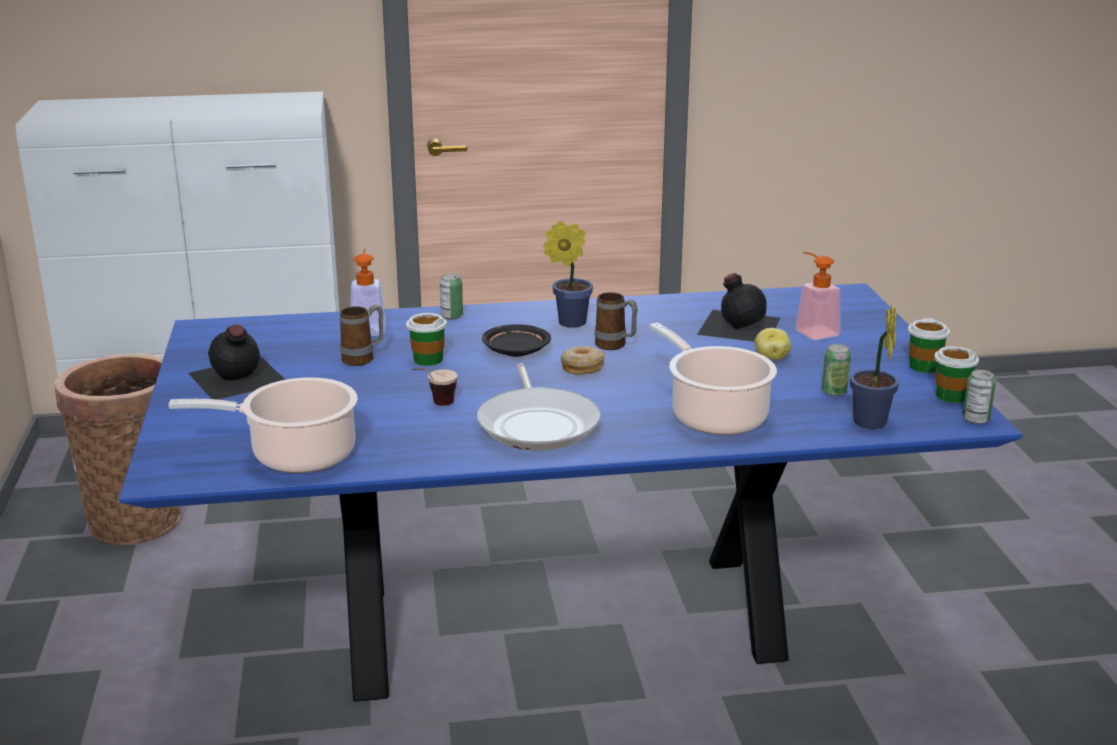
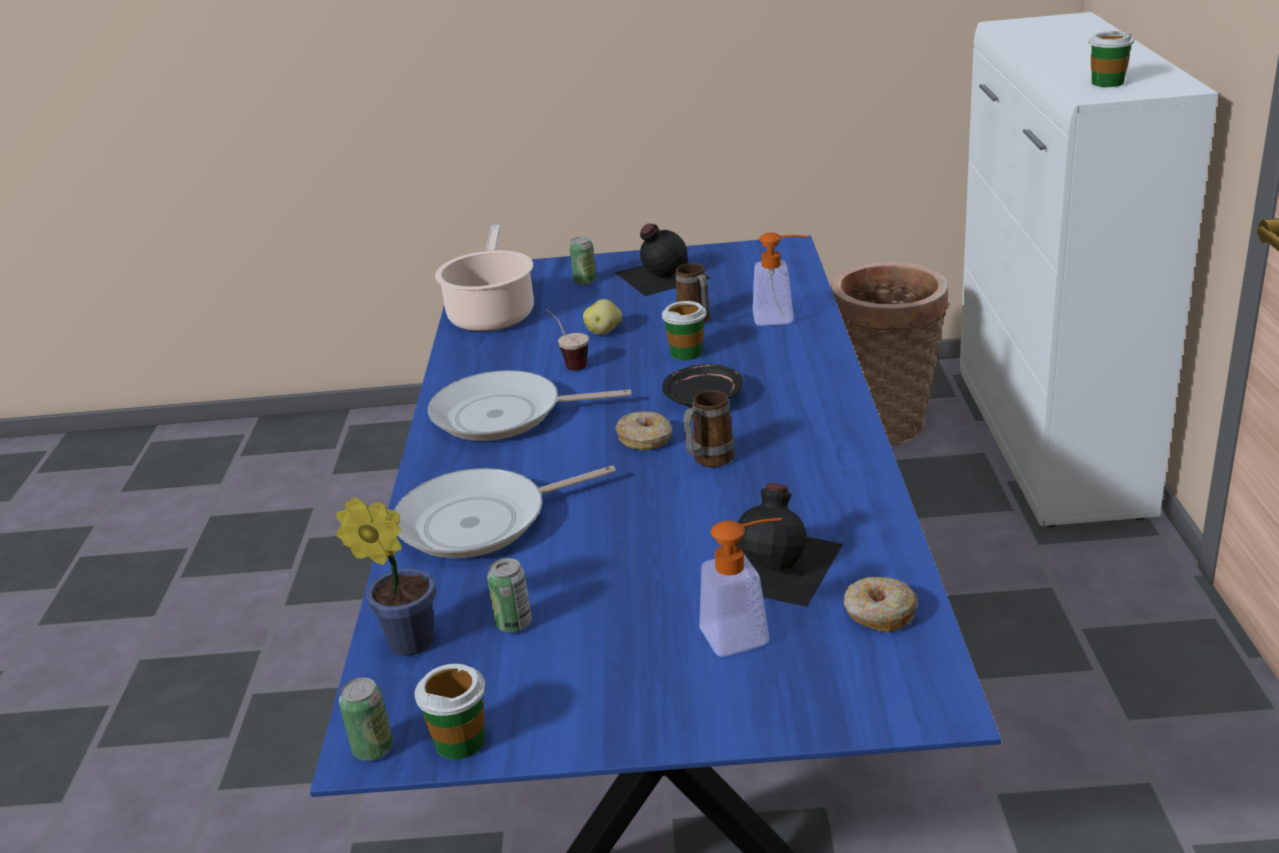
camera: 100 degrees right, 5 degrees up
(452, 316) = (817, 358): can -> can (585, 281)
(568, 322) = (793, 429): potted plant -> none
(714, 415) = (481, 522): cooking pot -> frying pan
(771, 357) = (647, 581): potato -> potato (604, 331)
(779, 302) = (879, 613): none -> donut
(924, 367) = (576, 734): cup -> cup (1107, 83)

